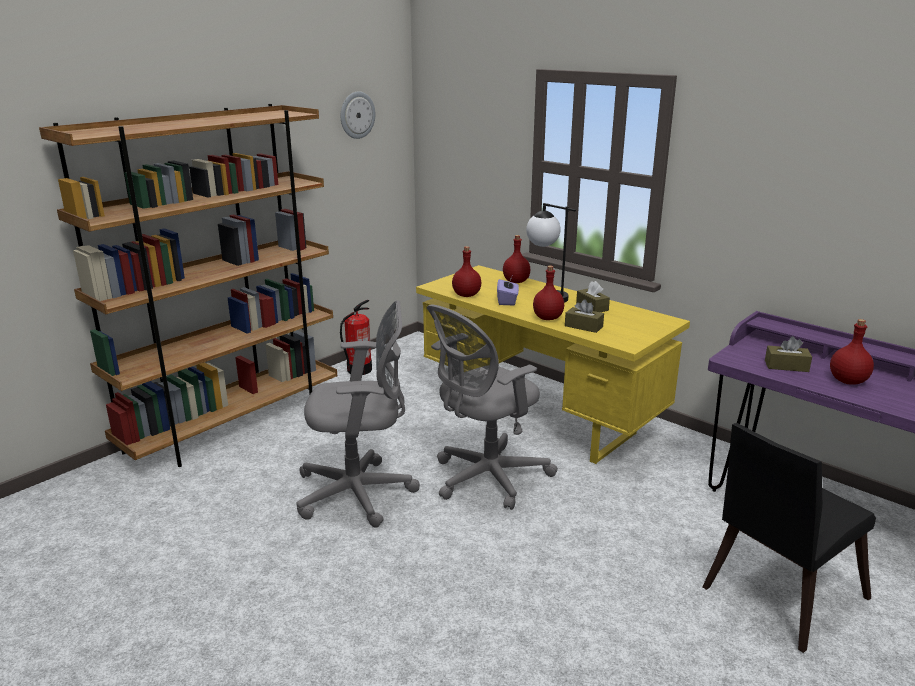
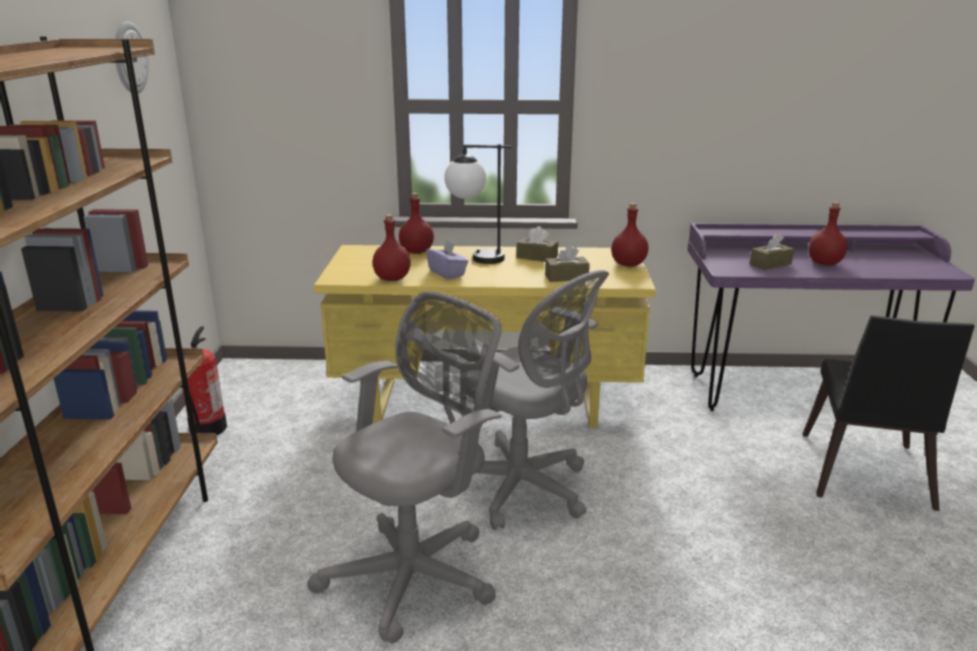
camera: 40 degrees left, 0 degrees up
(486, 478) = (524, 489): grey office chair -> grey office chair turned 60 degrees counterclockwise
(547, 318) = (519, 279): red bottle -> red bottle (628, 264)

